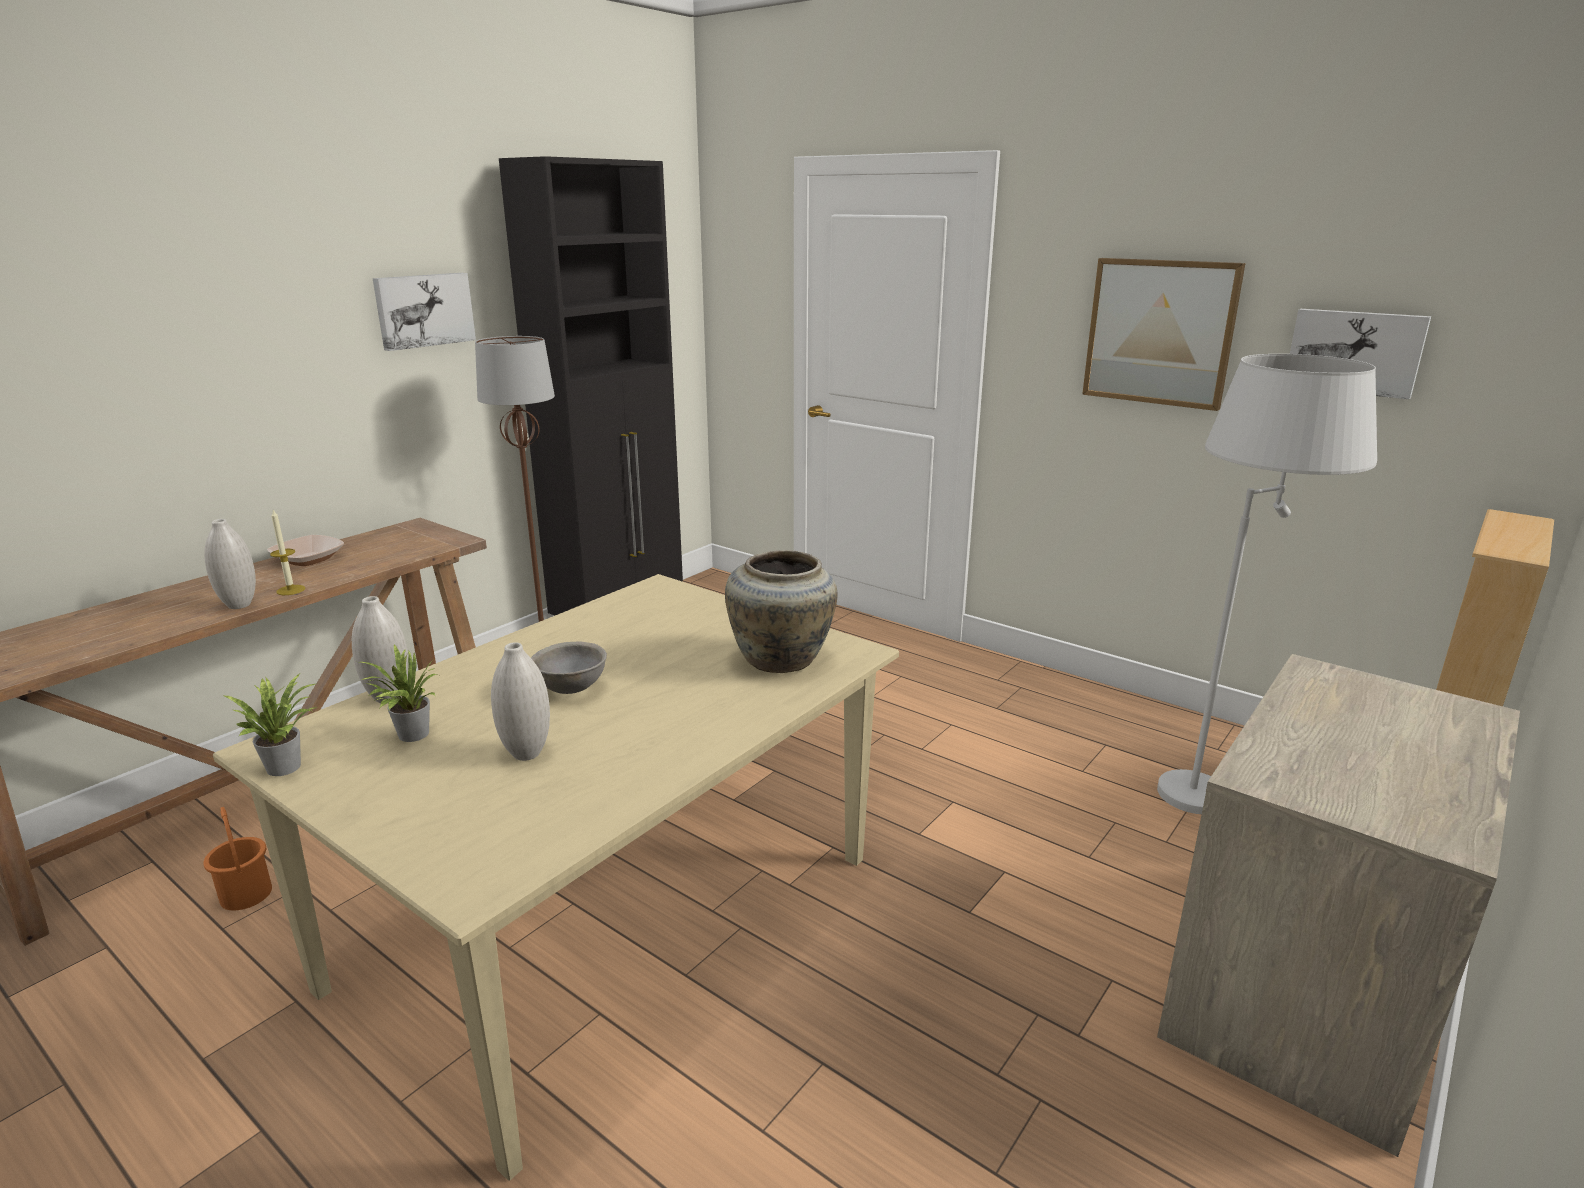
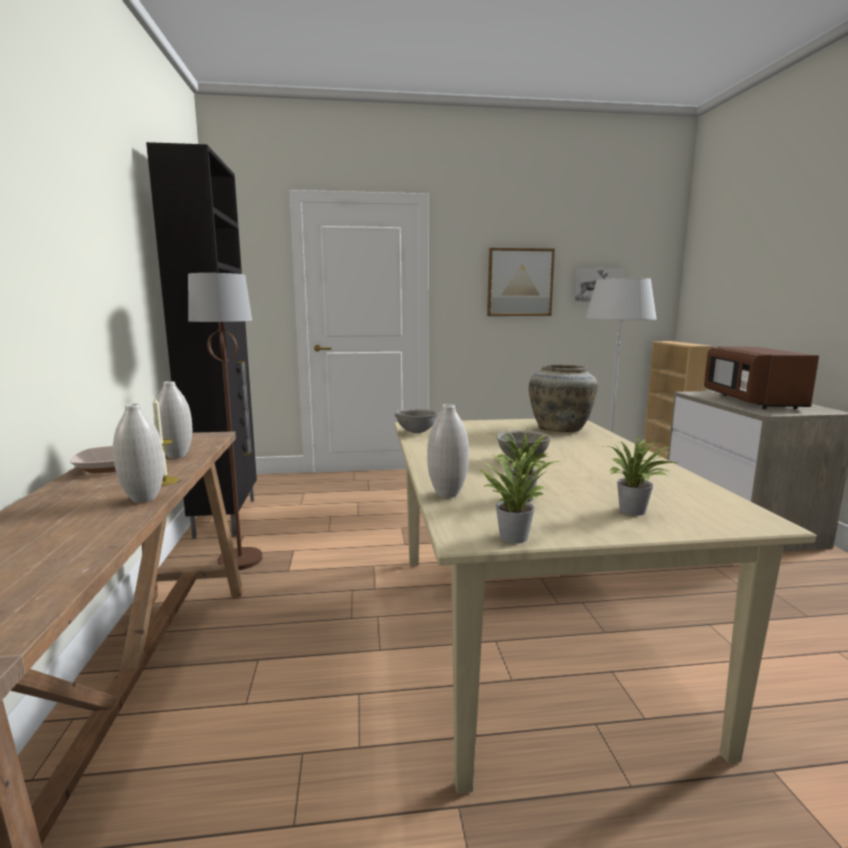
camera: 45 degrees left, 10 degrees down
(247, 894) = (263, 791): orange bucket -> none
(423, 310) = (116, 251): picture -> none
(428, 804) = (635, 512): none -> potted plant
(526, 753) = (595, 482): white vase -> white vase (176, 456)
(623, 600) = (416, 432): none -> grey bowl
(1360, 738) = (750, 401): none -> brown microwave

